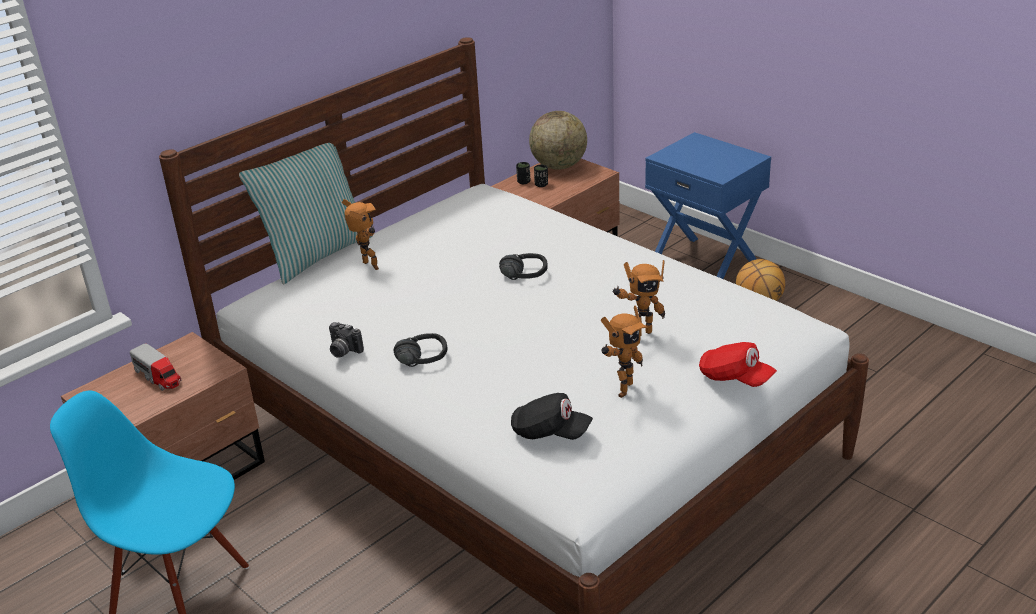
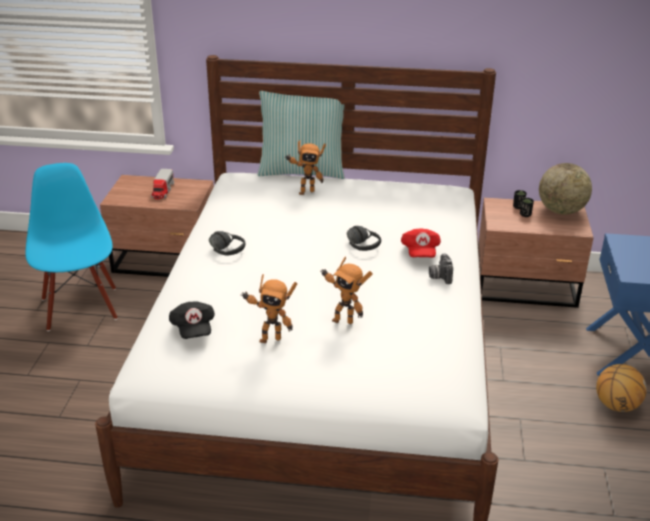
camera: 50 degrees right, 0 degrees up
(343, 351) = (209, 223): camera -> camera (439, 276)
(368, 267) = (305, 192): toy robot -> toy robot turned 60 degrees clockwise
(735, 378) = (336, 384): red cap -> red cap (420, 252)

